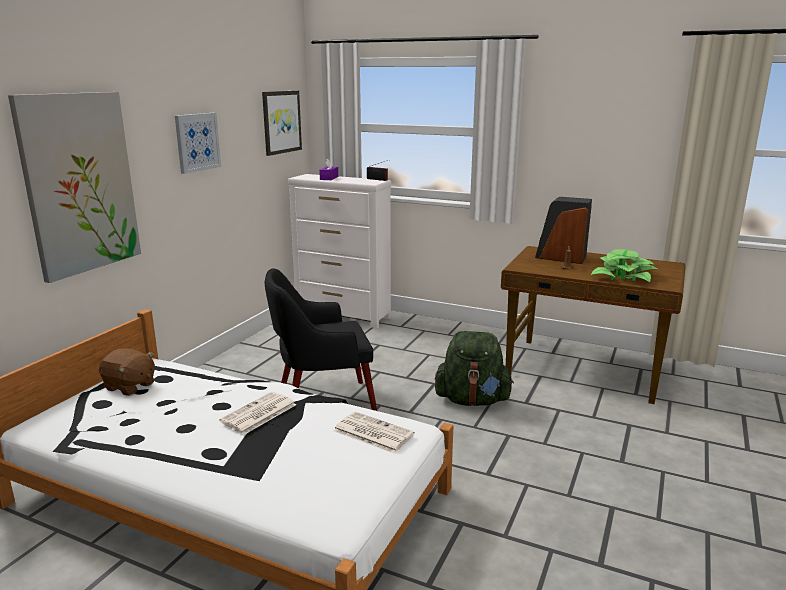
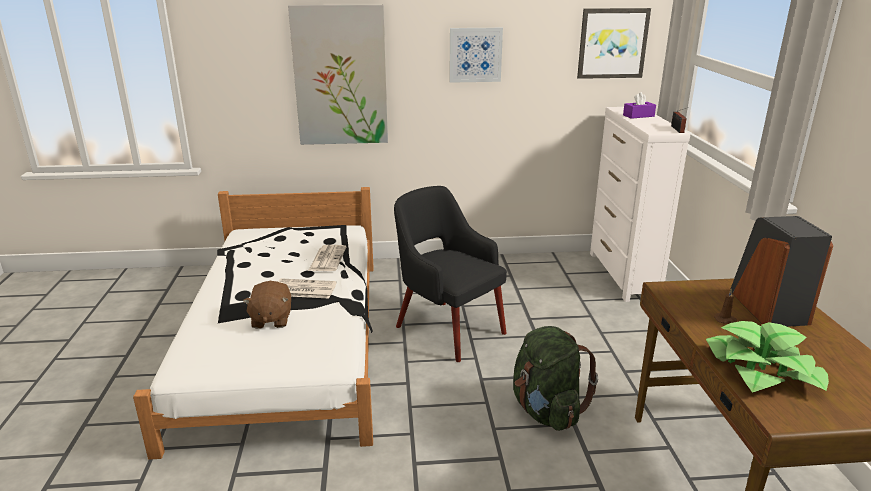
camera: 60 degrees right, 5 degrees up
(130, 386) = (309, 236): brown plush toy -> brown plush toy (271, 320)
(372, 433) = (312, 345): newspaper -> newspaper (327, 258)

